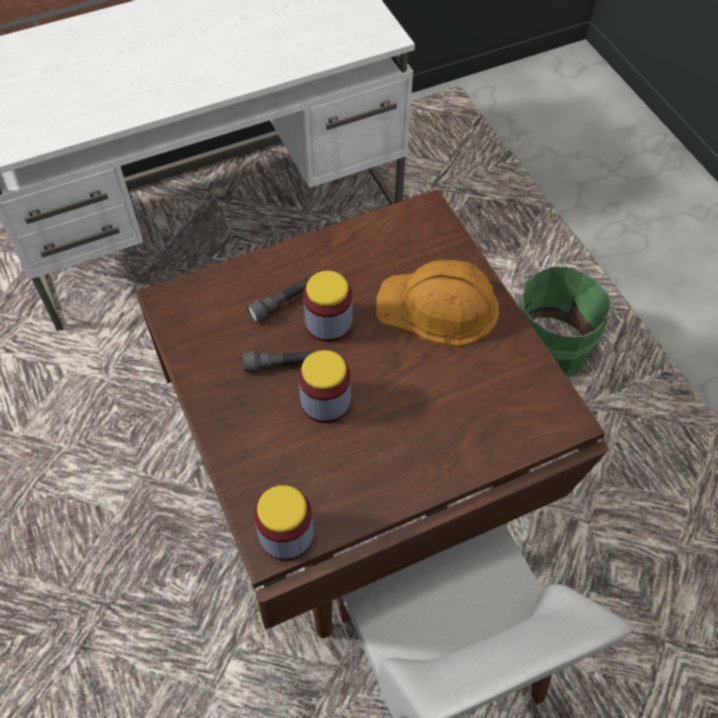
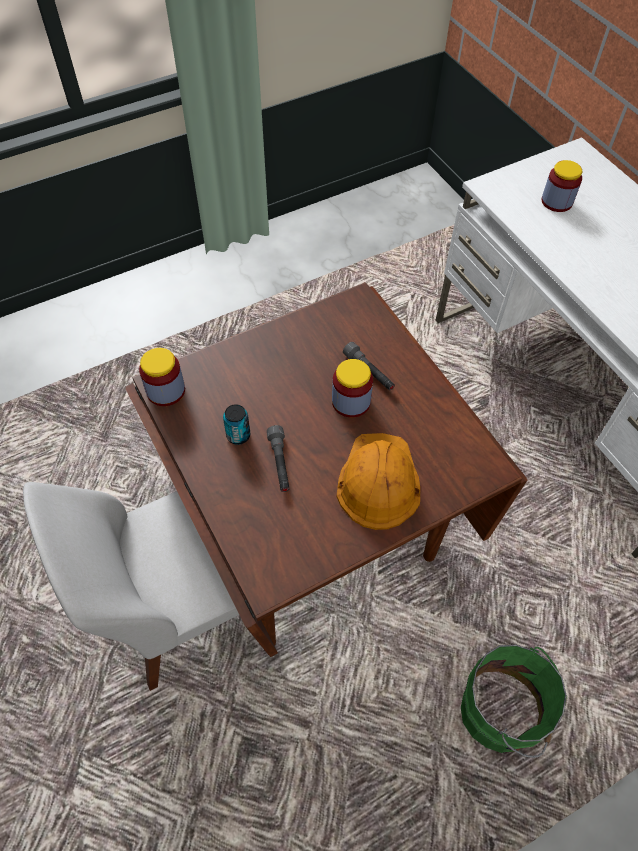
camera: 85 degrees right, 0 degrees up
(286, 364) = (308, 378): grey flashlight -> grey flashlight (280, 463)
(325, 402) = (276, 405): jar -> jar (556, 201)
(368, 445) = (238, 435): none -> can

